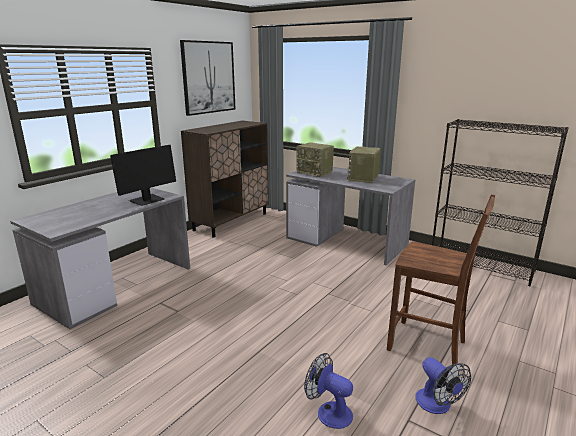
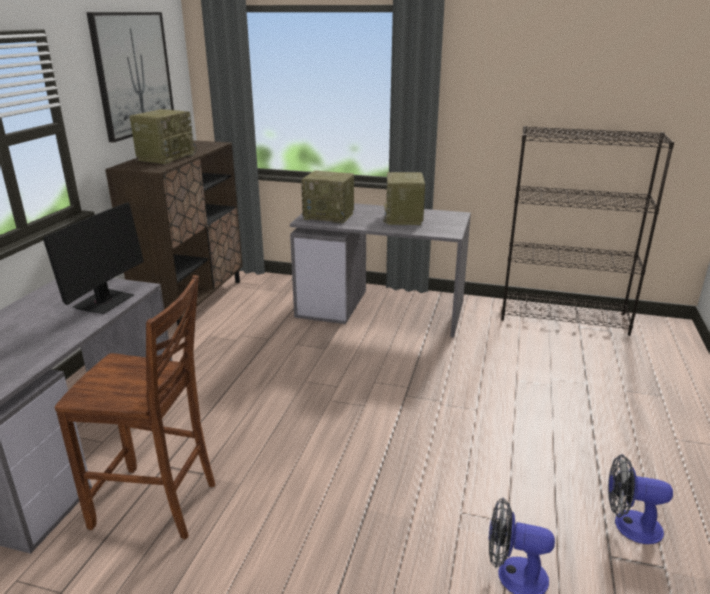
camera: 20 degrees left, 5 degrees up
(219, 127) = (166, 157): none -> radio
(428, 346) = (571, 444): brown chair -> brown chair (157, 505)
(437, 405) = (629, 525): fan -> fan turned 150 degrees clockwise

